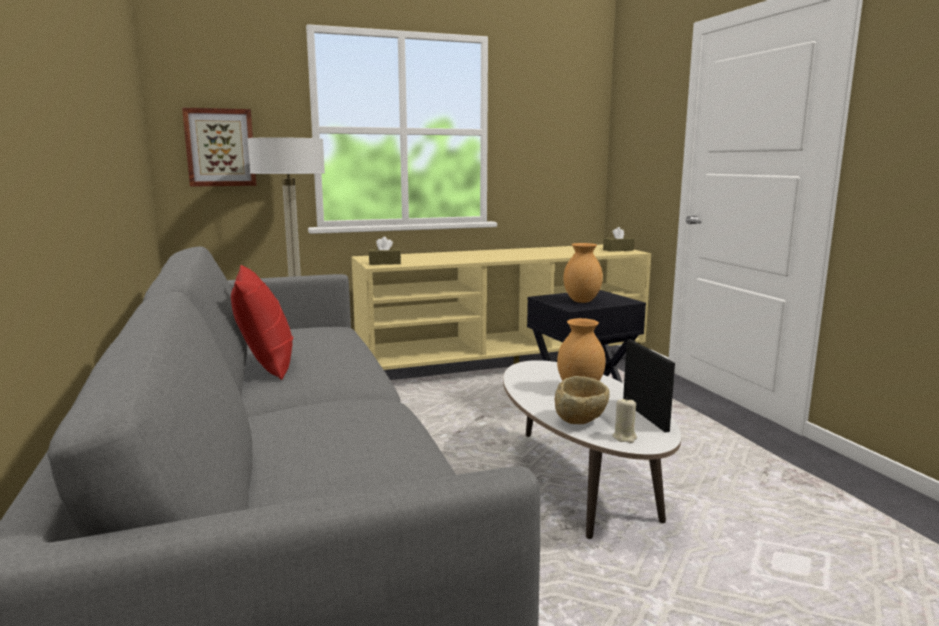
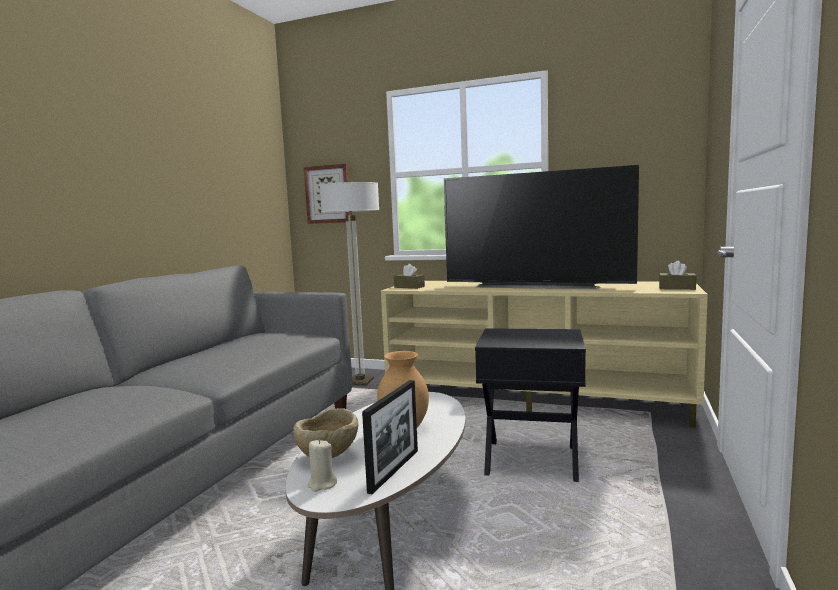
camera: 40 degrees right, 5 degrees down
(267, 365) = (198, 354): red pillow -> none
(507, 254) = (537, 286): none -> television
(582, 301) = (520, 338): brown vase -> none

